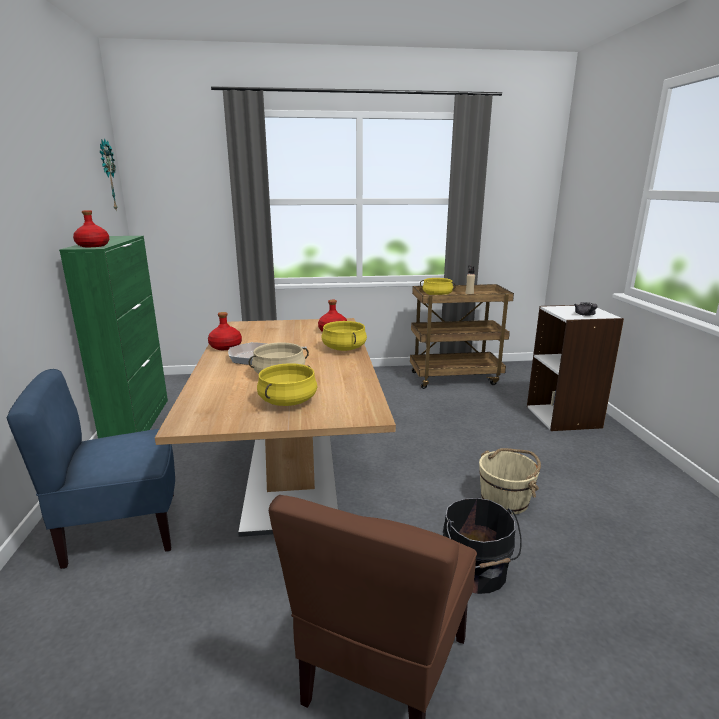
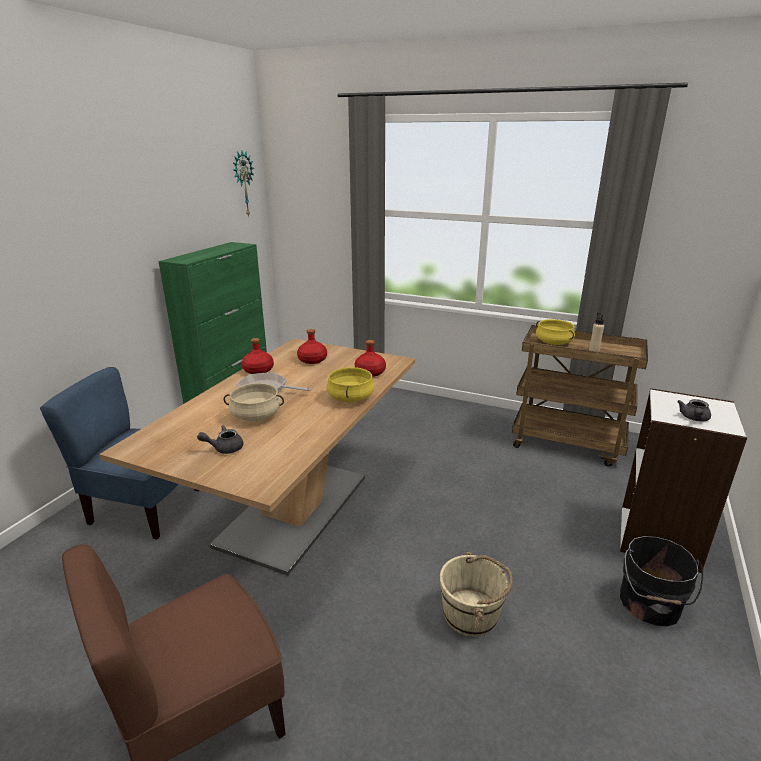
camera: 30 degrees right, 5 degrees up
(92, 246) = (187, 258): red bottle -> red bottle (312, 360)
(288, 401) = (224, 448): yellow cooking pot -> grey teapot
(475, 573) = (360, 677): black bucket -> black bucket (649, 605)

